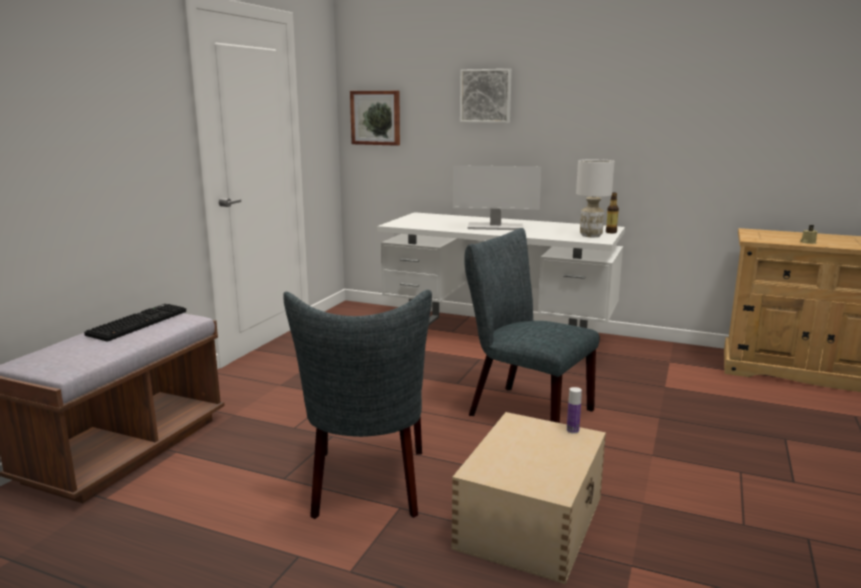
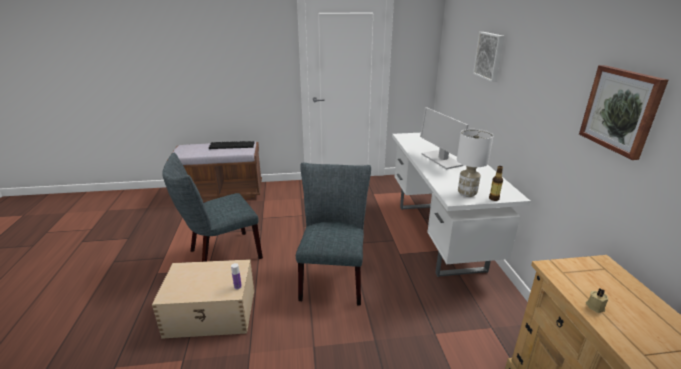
camera: 60 degrees right, 10 degrees up
(376, 117) = (449, 59): picture -> picture (621, 110)

